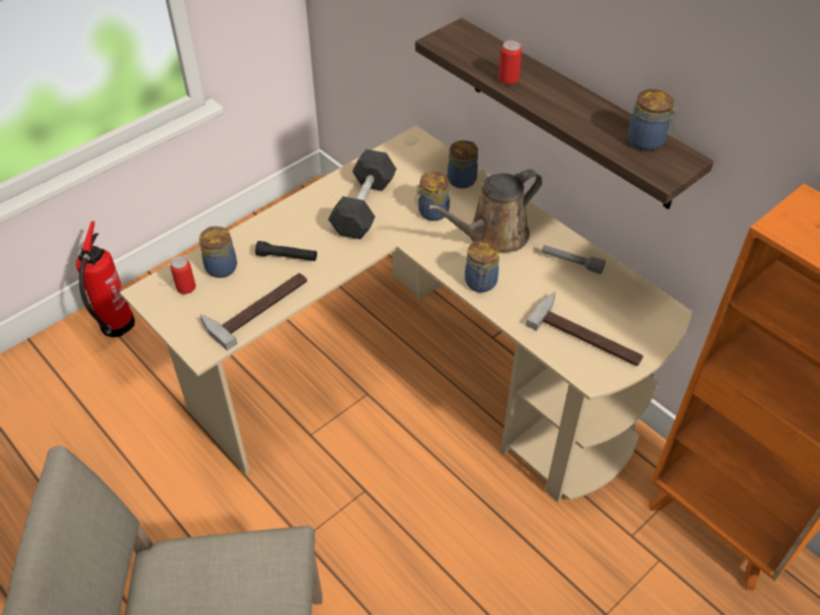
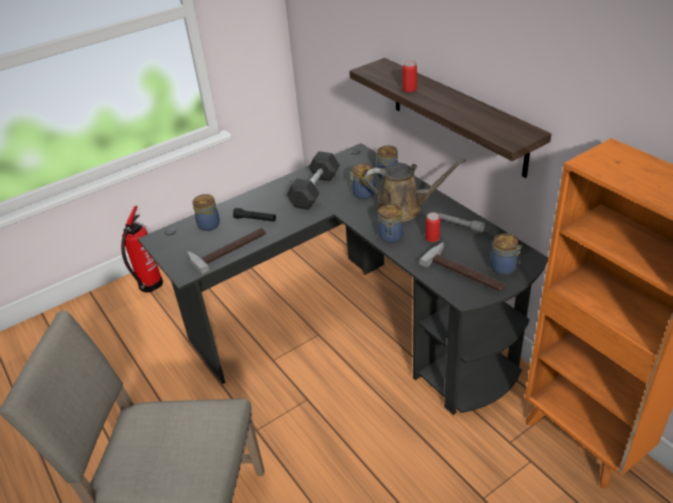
camera: 10 degrees right, 10 degrees down
(186, 287) = (182, 236): can -> can (432, 238)
(416, 380) = (356, 327): beige desk -> black desk
(493, 236) = (404, 208): brown watering can -> brown watering can turned 150 degrees counterclockwise
(647, 141) = (503, 122): jar -> jar (504, 268)

